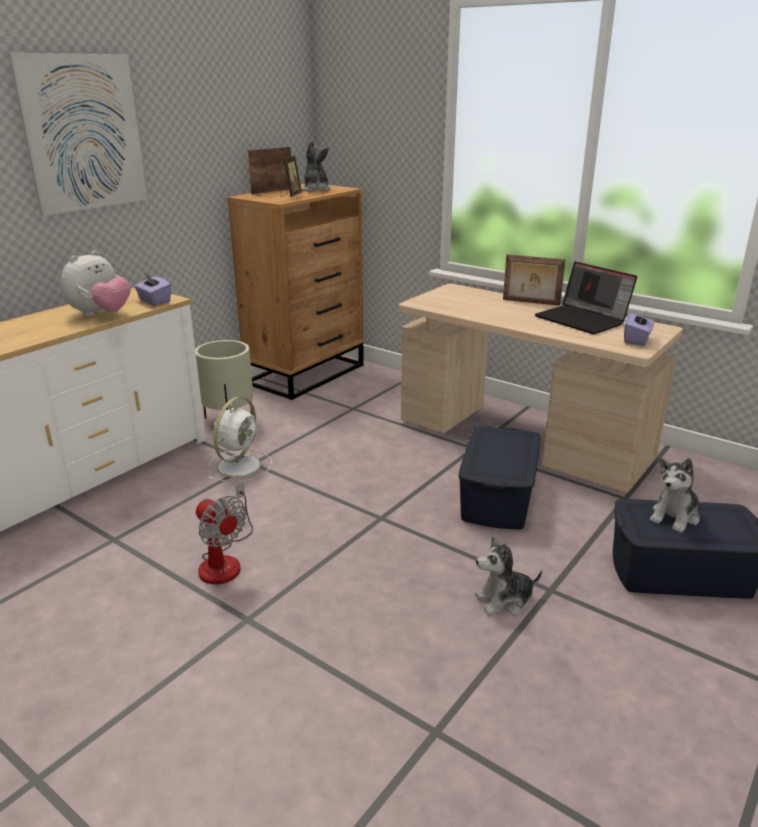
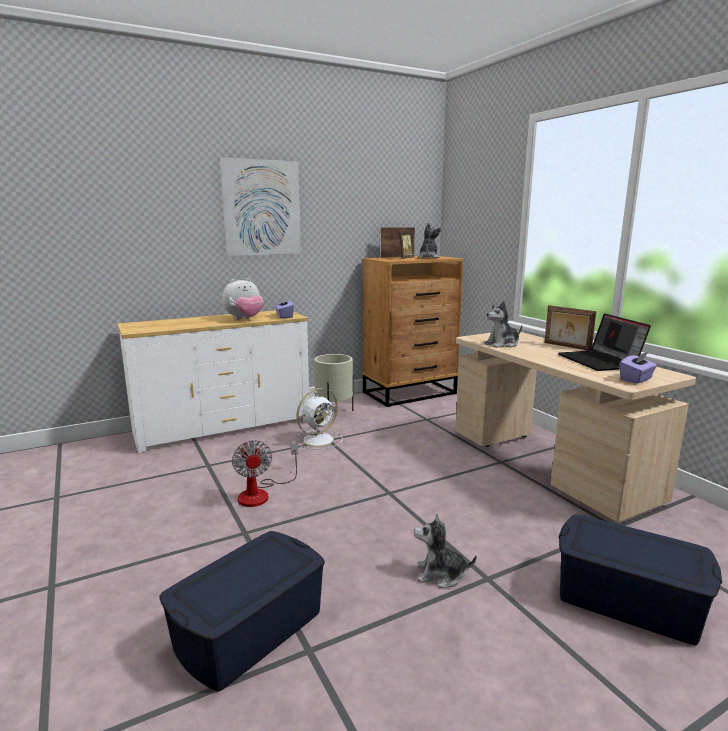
camera: 25 degrees right, 10 degrees down
(496, 497) = (493, 499): blue storage box -> blue storage box (248, 630)
(674, 516) = (622, 540): plush toy -> plush toy (502, 344)

